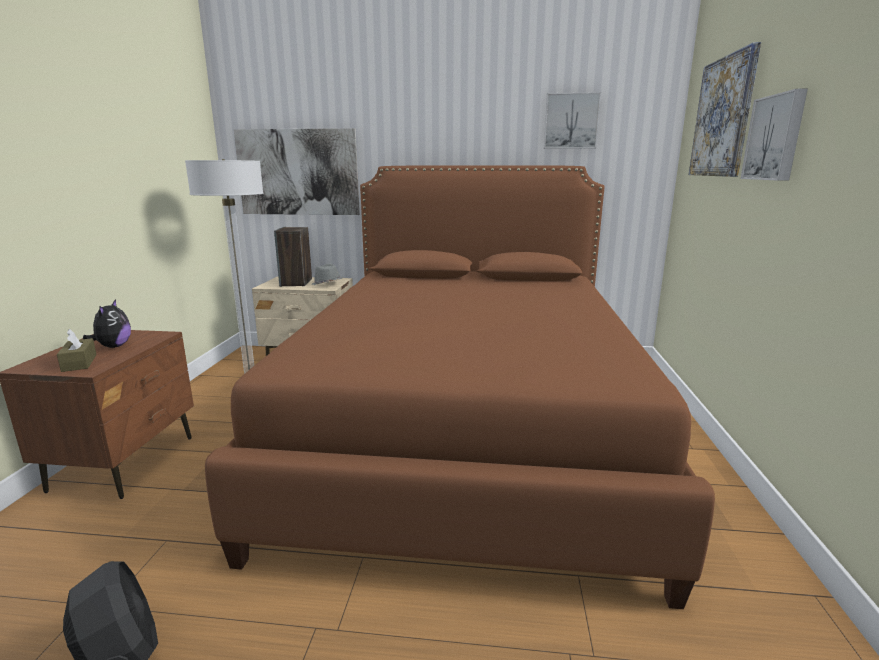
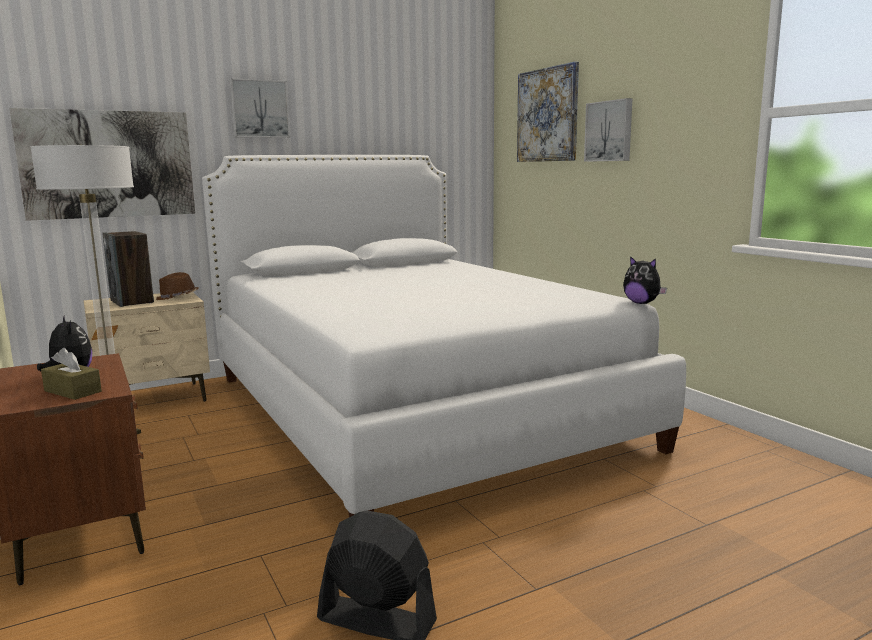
camera: 35 degrees left, 5 degrees down
(327, 284) = (177, 298): grey hat -> brown hat
(466, 429) = (413, 409): brown bed -> white bed
(571, 121) = (408, 113): picture -> picture (259, 109)
(668, 396) = (642, 303): none -> plush toy

